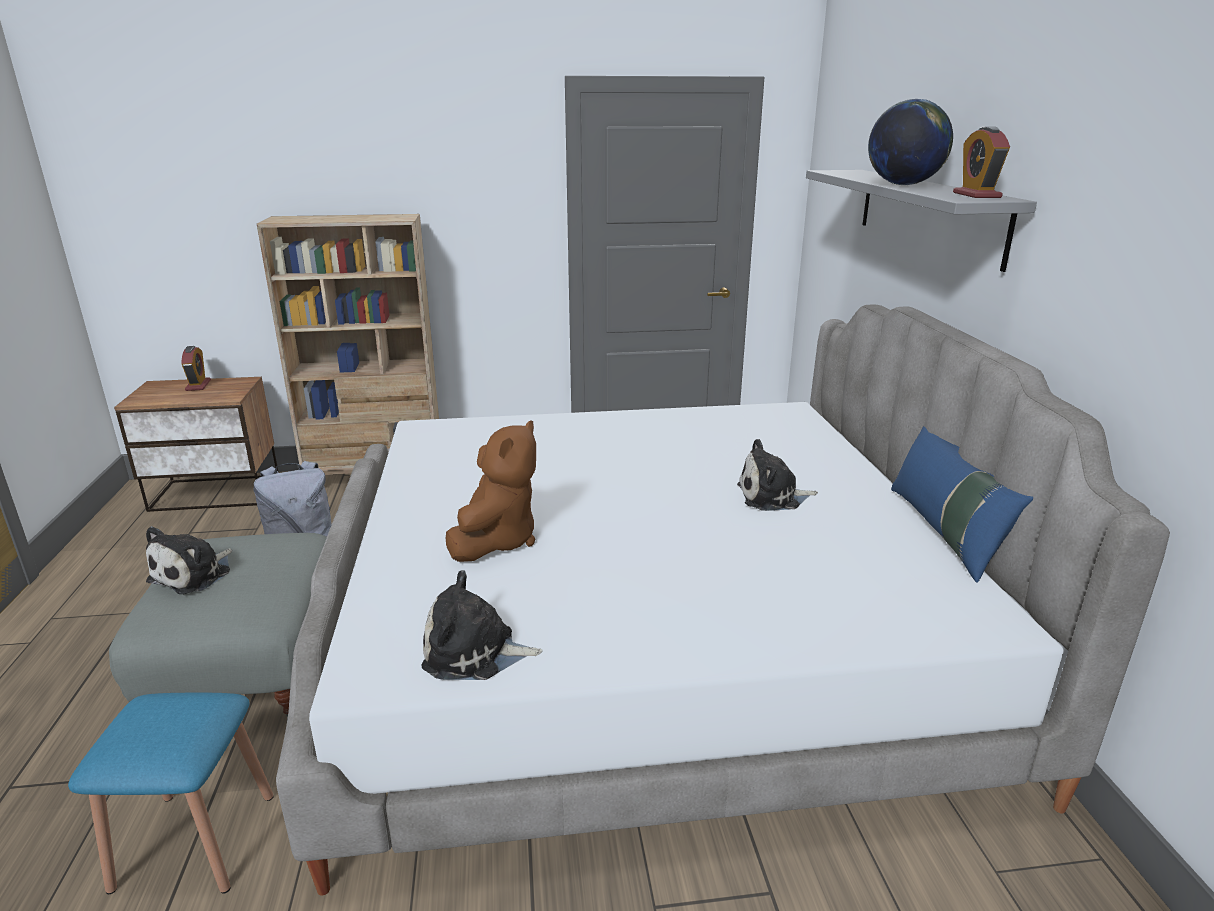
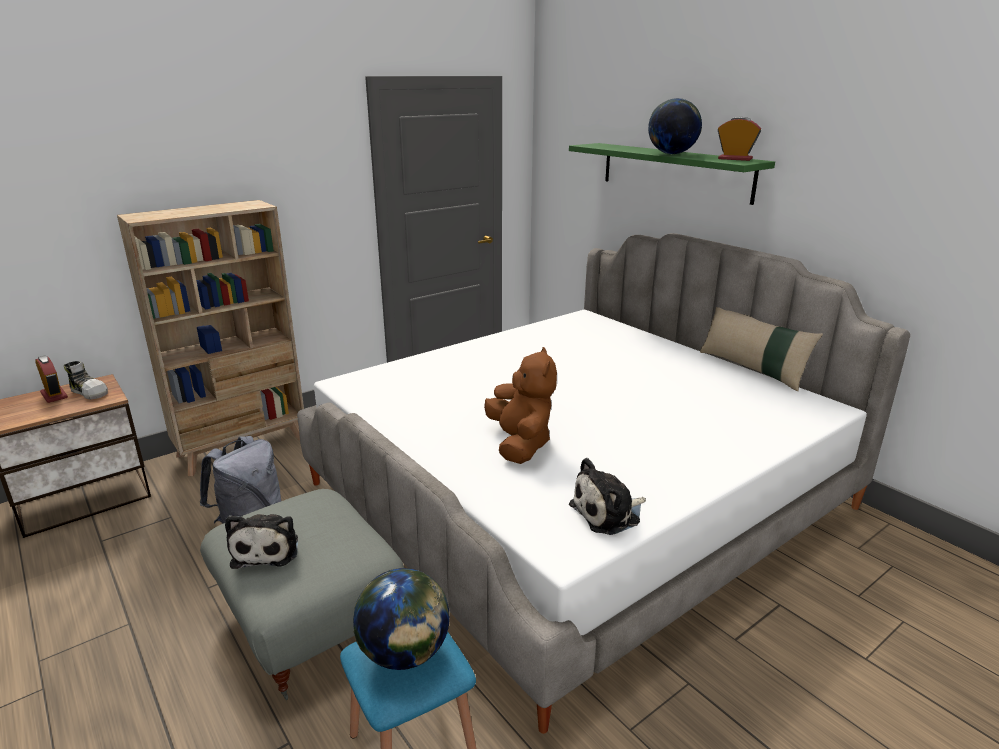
camera: 30 degrees left, 0 degrees up
(158, 724) = (404, 654): none -> globe
(224, 388) = (89, 391): none -> shoe
(772, 497) = (644, 372): plush toy -> none
(928, 214) = (674, 171): grey shelf -> green shelf
(945, 532) = (752, 369): blue pillow -> beige pillow
(976, 195) = (735, 159): alarm clock -> alarm clock turned 150 degrees clockwise

